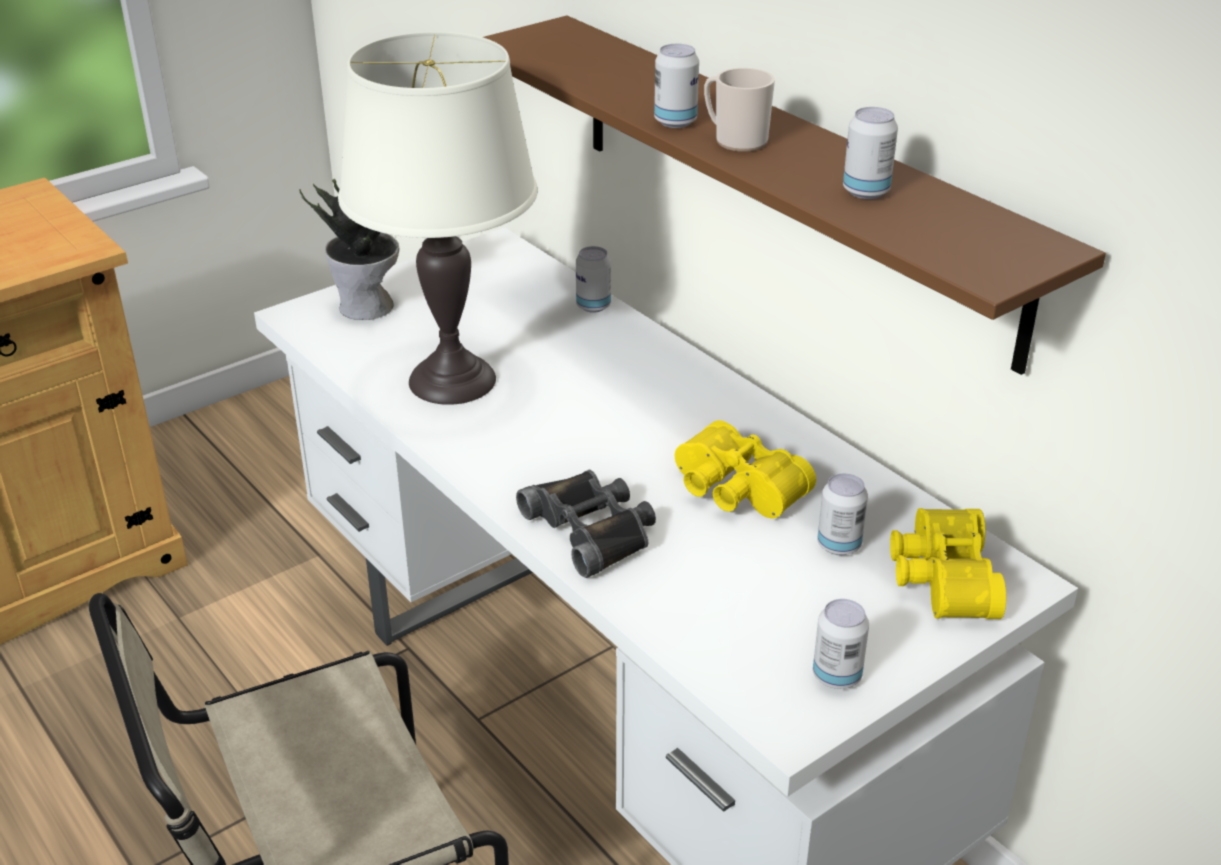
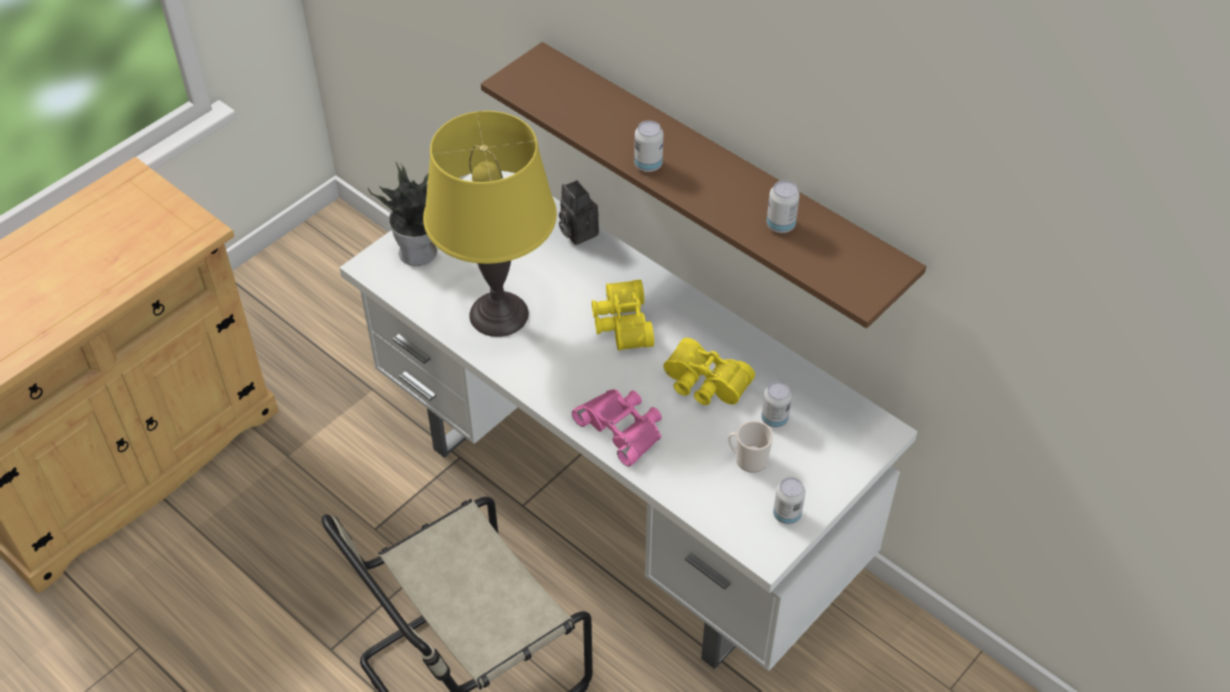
camera: 10 degrees left, 15 degrees up
(452, 380) = (498, 314): white table lamp -> yellow table lamp
(592, 529) = (622, 428): black binoculars -> pink binoculars
(593, 306) = (576, 231): can -> camera
(735, 140) = (691, 180): mug -> mug (747, 459)
(939, 578) = (837, 436): yellow binoculars -> yellow binoculars (620, 324)

